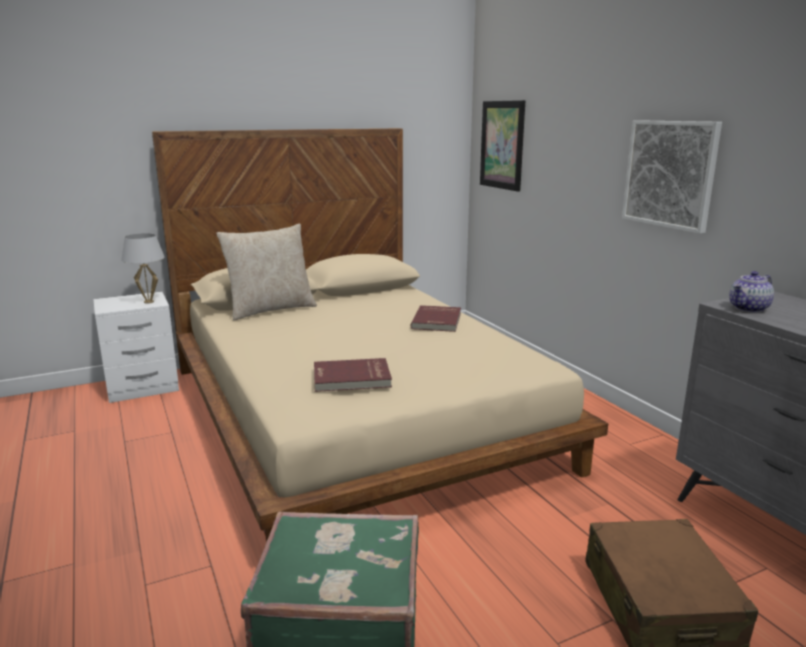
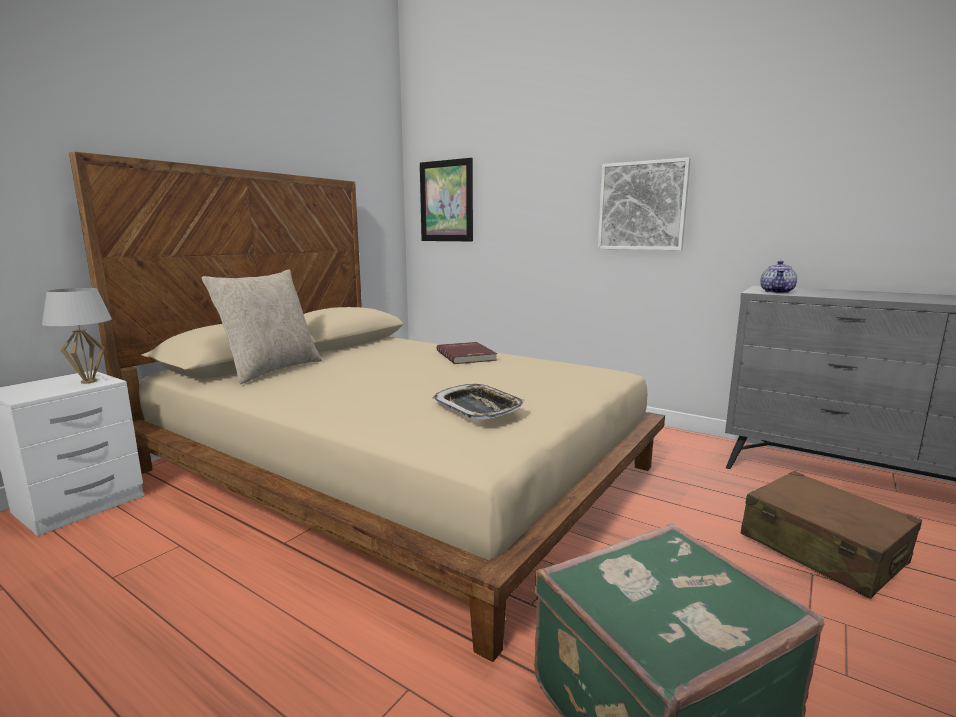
camera: 30 degrees left, 5 degrees down
(352, 378) = (478, 408): red book -> tray

